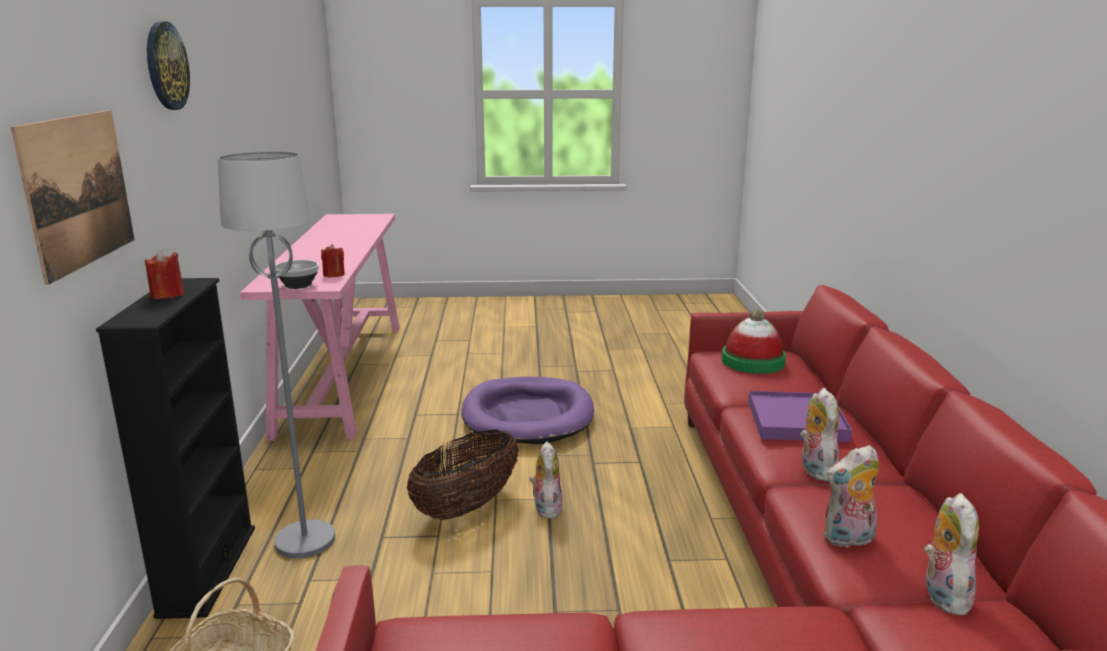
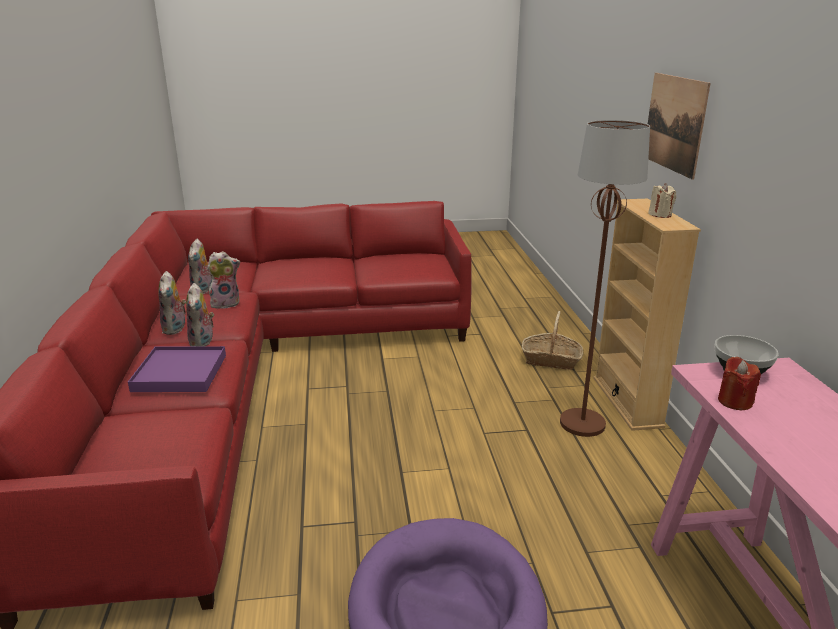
camera: 175 degrees right, 5 degrees up
(166, 66) = (787, 61): wall clock -> none
(167, 295) = (660, 215): red candle -> beige candle
(208, 570) = (627, 401): black bookcase -> beige bookcase
(304, 541) = (582, 423): grey floor lamp -> brown floor lamp
(466, 507) = (472, 459): basket -> none
(546, 508) = (401, 462): plush toy -> plush toy (175, 329)
(753, 361) = (147, 457): hat -> none

